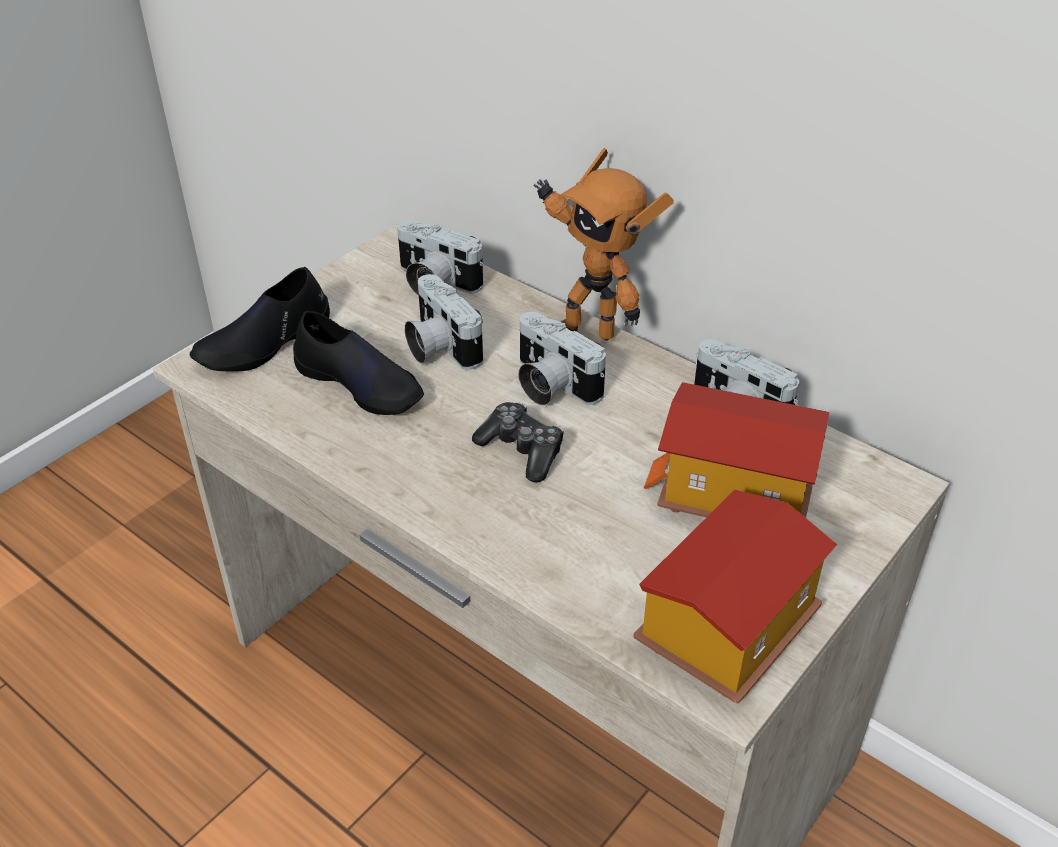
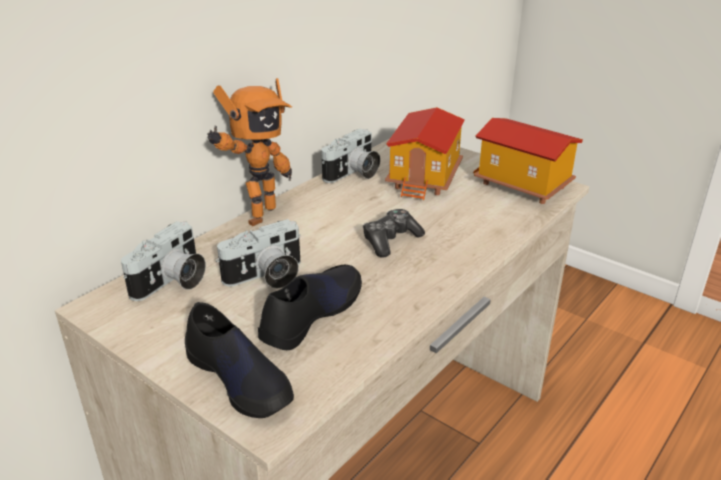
camera: 90 degrees left, 10 degrees down
(550, 385) = (321, 230): camera -> none

